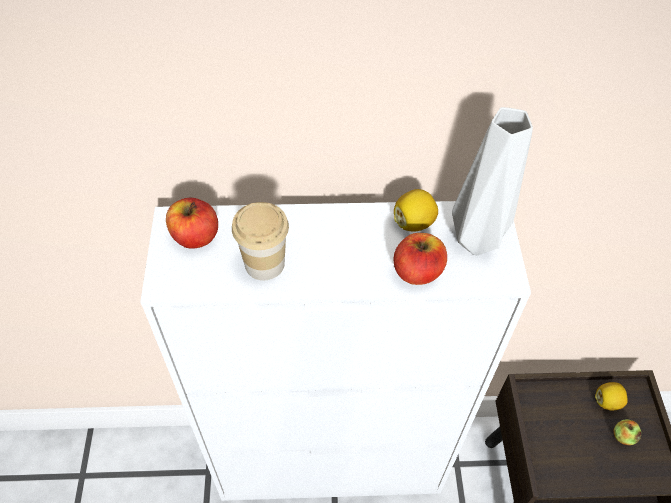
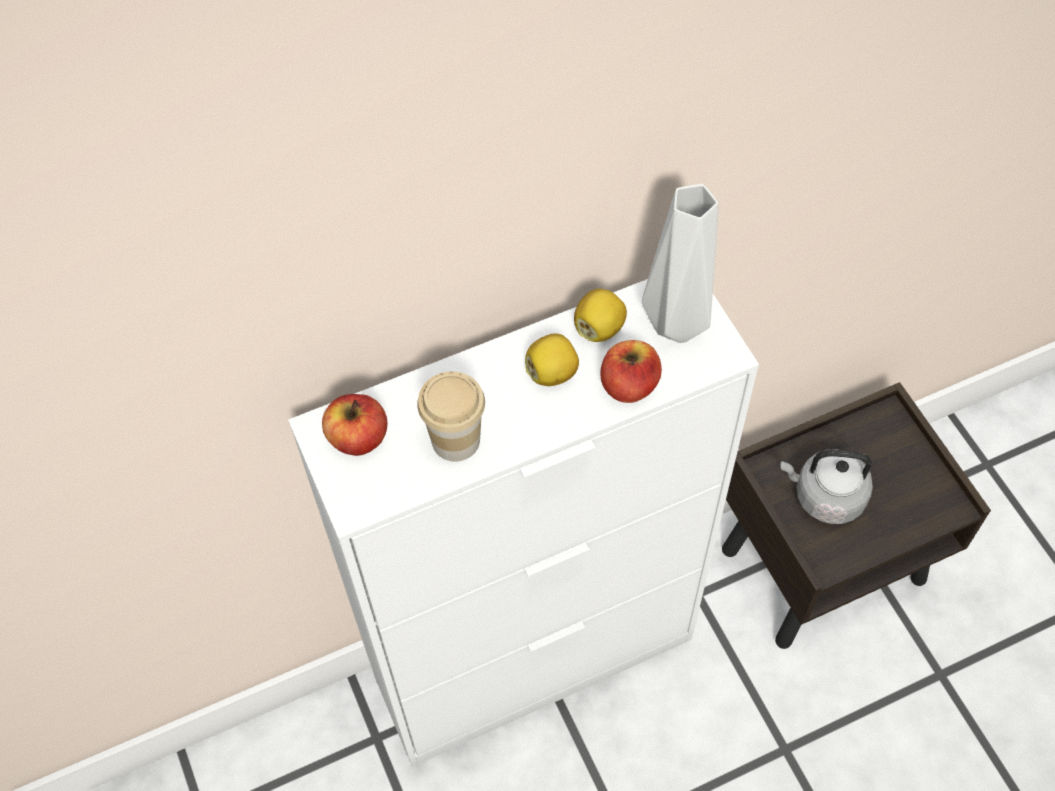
camera: 20 degrees left, 5 degrees up
(566, 430) = (825, 497): none -> grey kettle
(607, 401) = (861, 442): lemon -> lemon (552, 372)
(623, 436) = (893, 477): apple -> none

